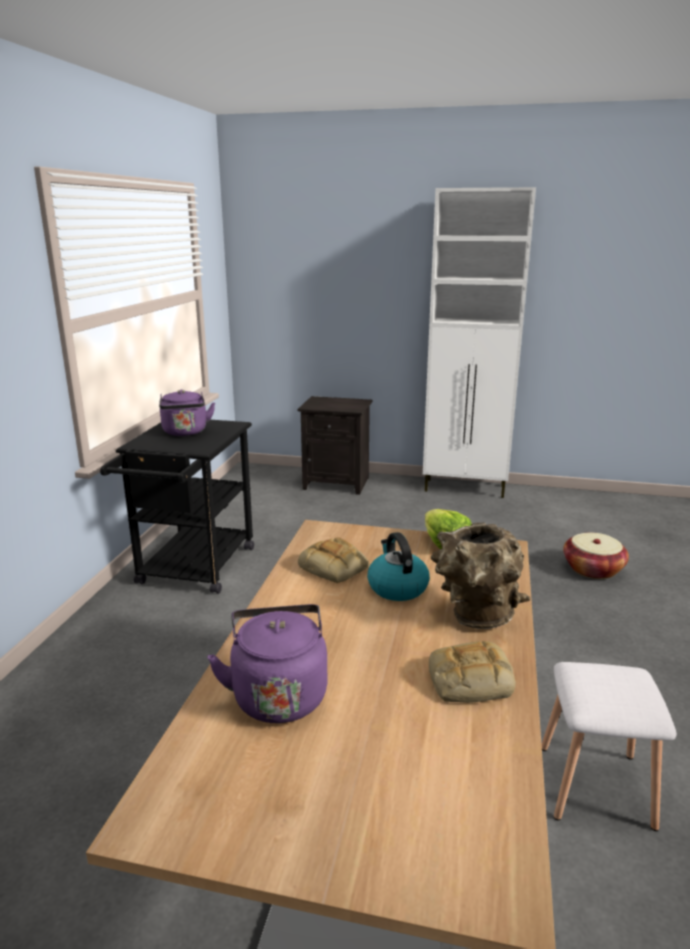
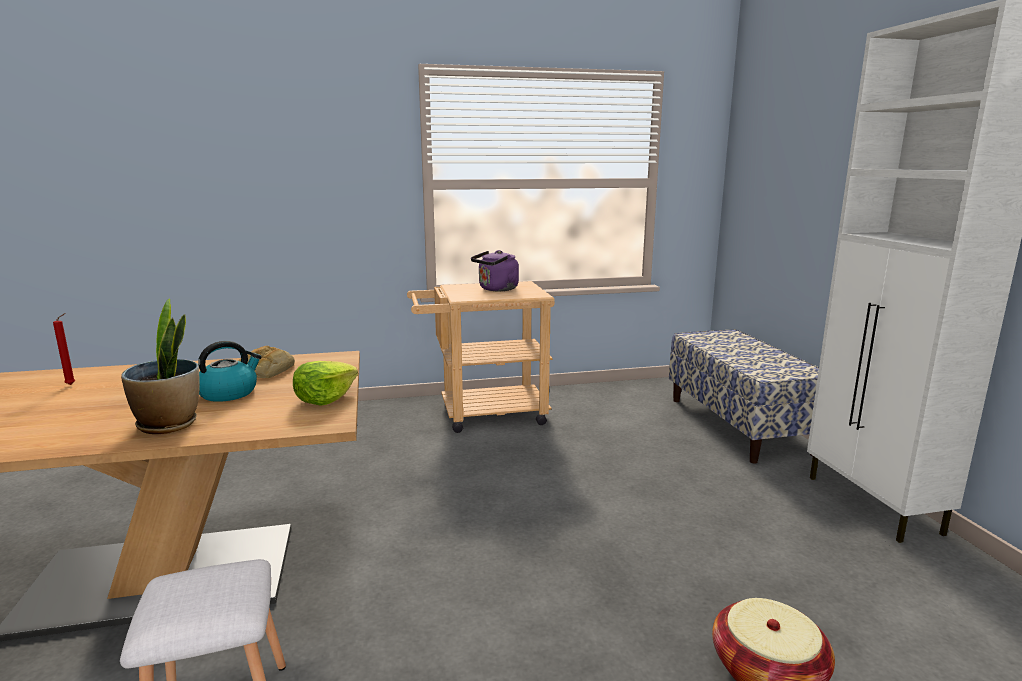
camera: 65 degrees right, 5 degrees down
(193, 571) = (482, 414): black cart -> beige cart
(278, 694) = (72, 384): purple kettle -> red candle
(337, 483) = (739, 425): black nightstand -> bench
(469, 681) = (62, 433): bread -> none
(474, 618) = (169, 424): brown vase -> potted plant

